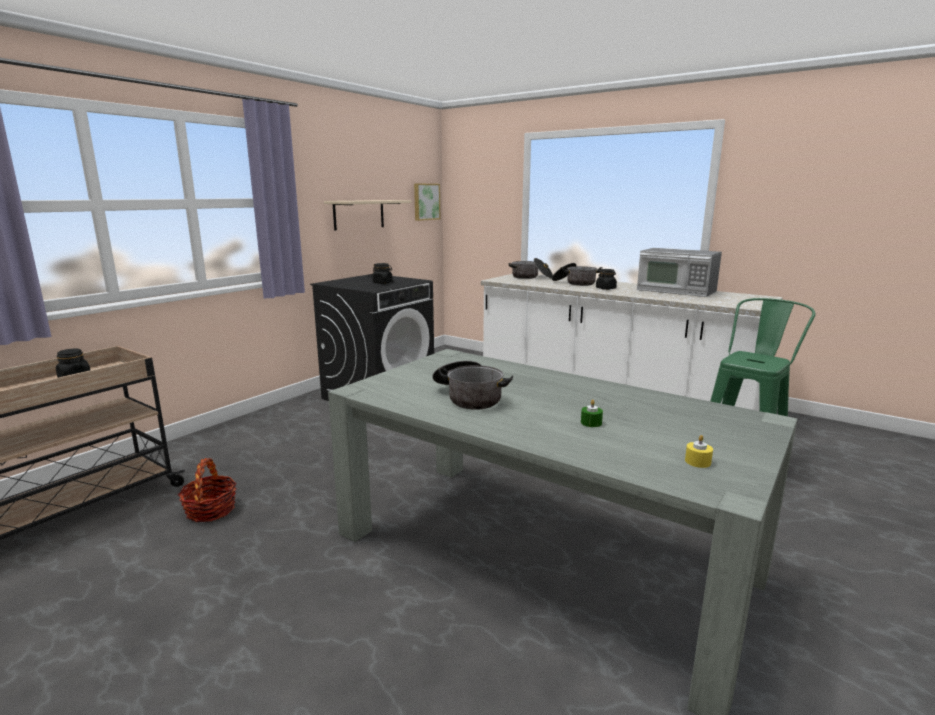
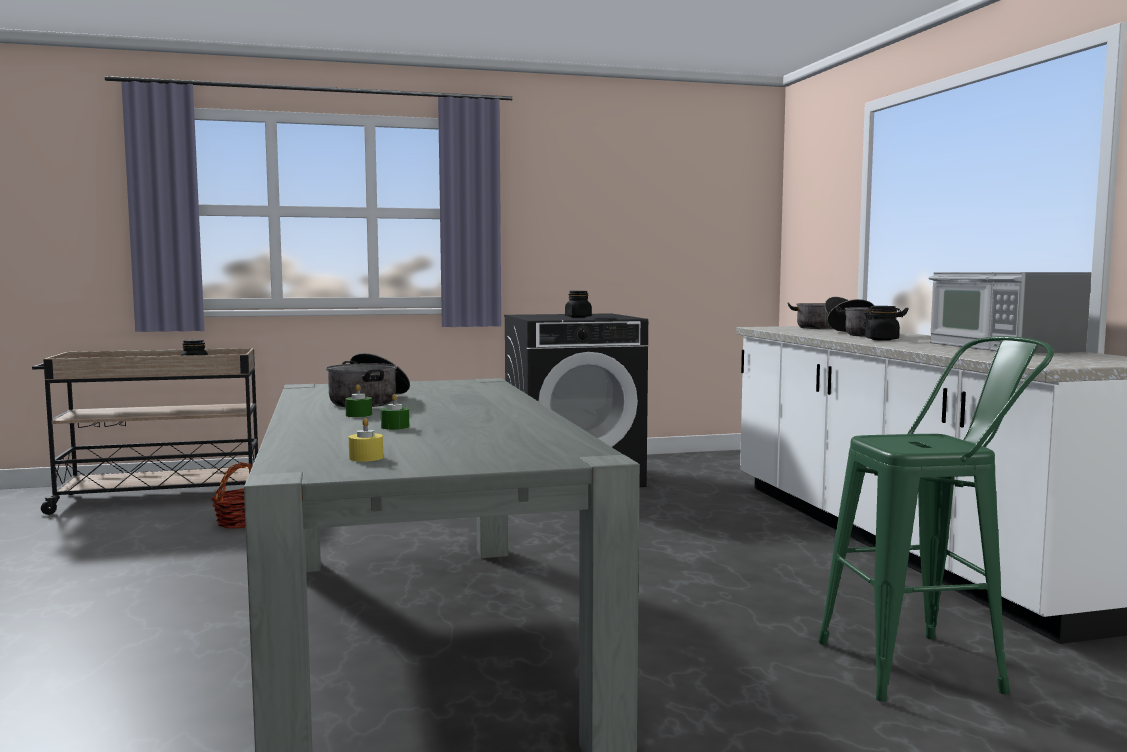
camera: 40 degrees right, 10 degrees down
(359, 214) = (611, 234): beige shelf -> none
(426, 201) = (743, 221): picture -> none
(523, 416) = (359, 415): none -> green candle

